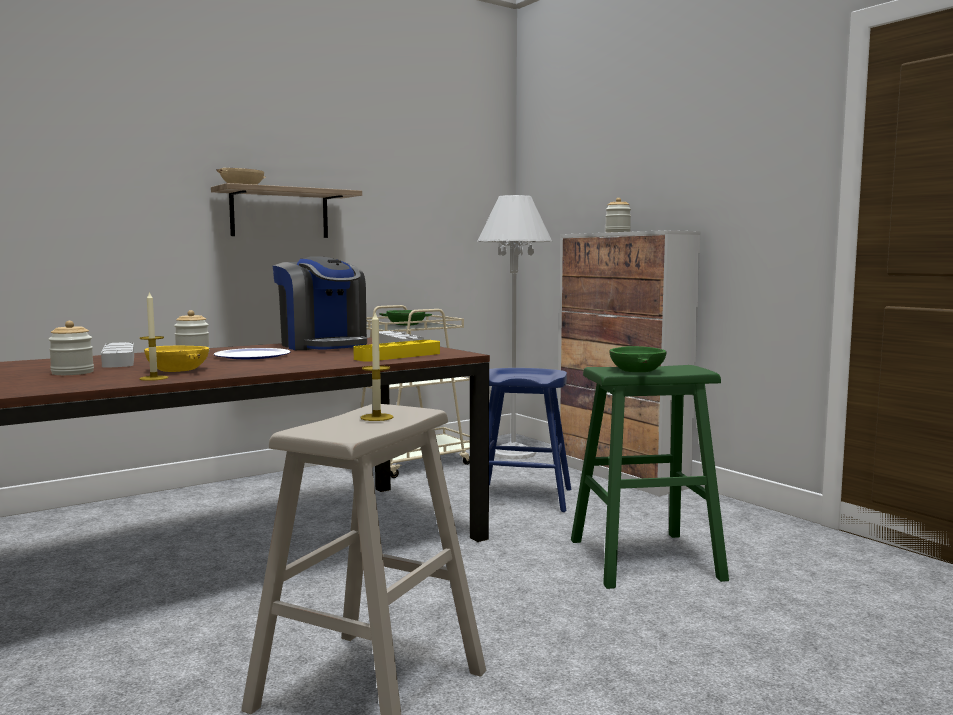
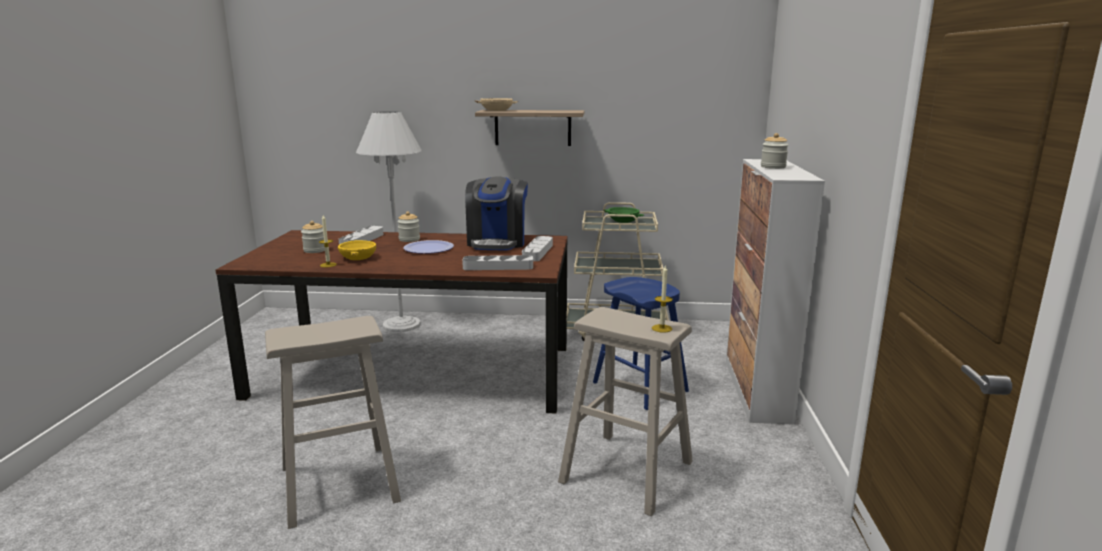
camera: 40 degrees right, 10 degrees up
(376, 417) = (335, 329): candle -> candle (662, 328)
(398, 356) = (498, 267): yellow tray -> grey tray
(513, 453) = (708, 342): white floor lamp -> white floor lamp (401, 325)
(638, 370) = (620, 321): green bowl -> none
(645, 559) = (627, 472): green stool -> beige stool

